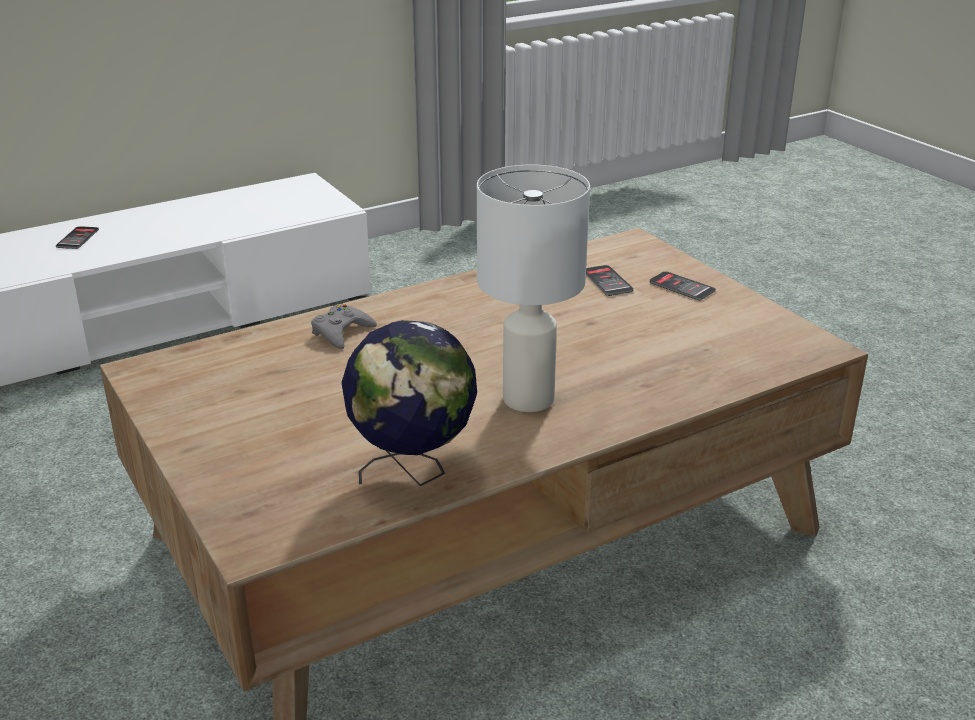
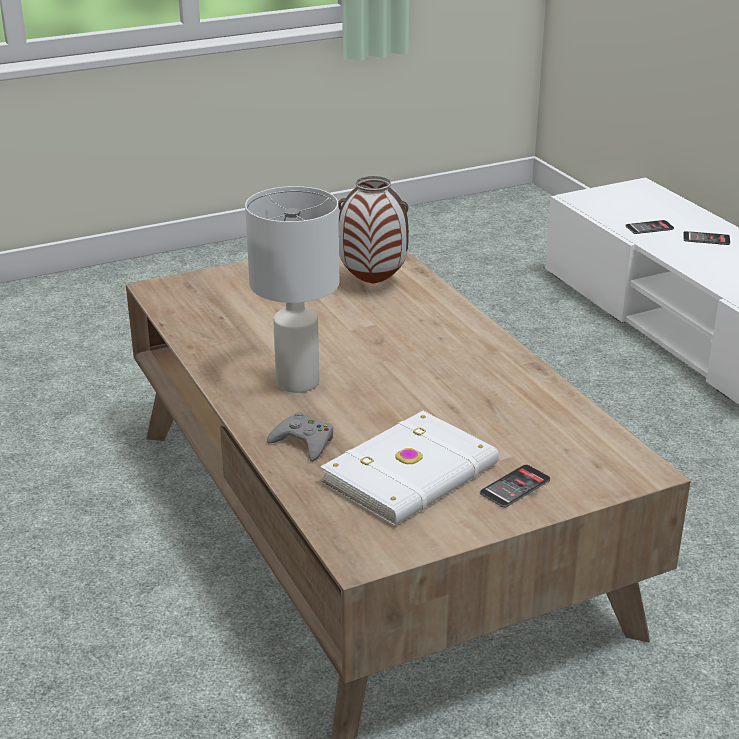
camera: 95 degrees right, 0 degrees up
(265, 365) = (374, 283): none -> vase
(341, 332) = (423, 309): grey game controller -> grey game controller (303, 442)
(413, 472) = (211, 335): globe -> none
(607, 281) = (527, 441): phone -> phone (649, 228)
(685, 329) = (413, 475): none -> white book

